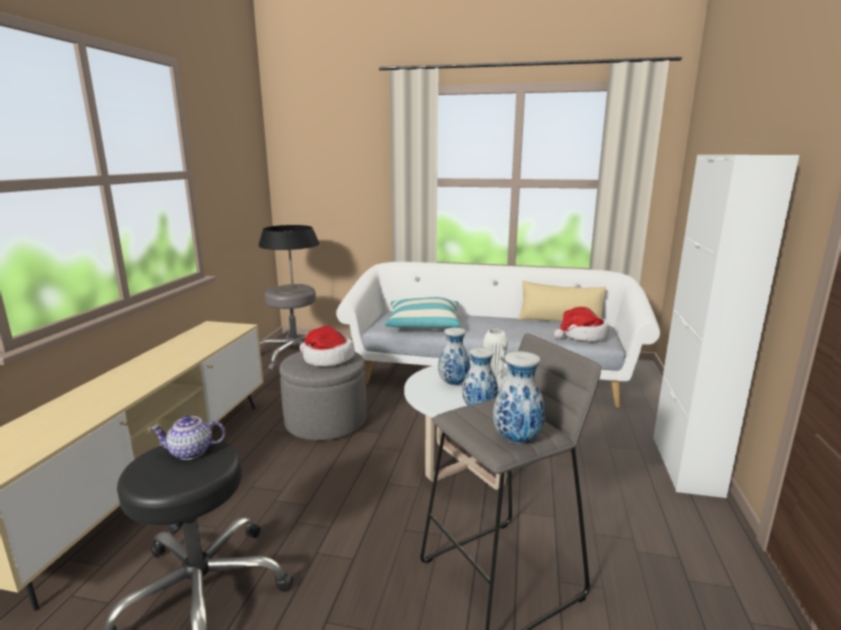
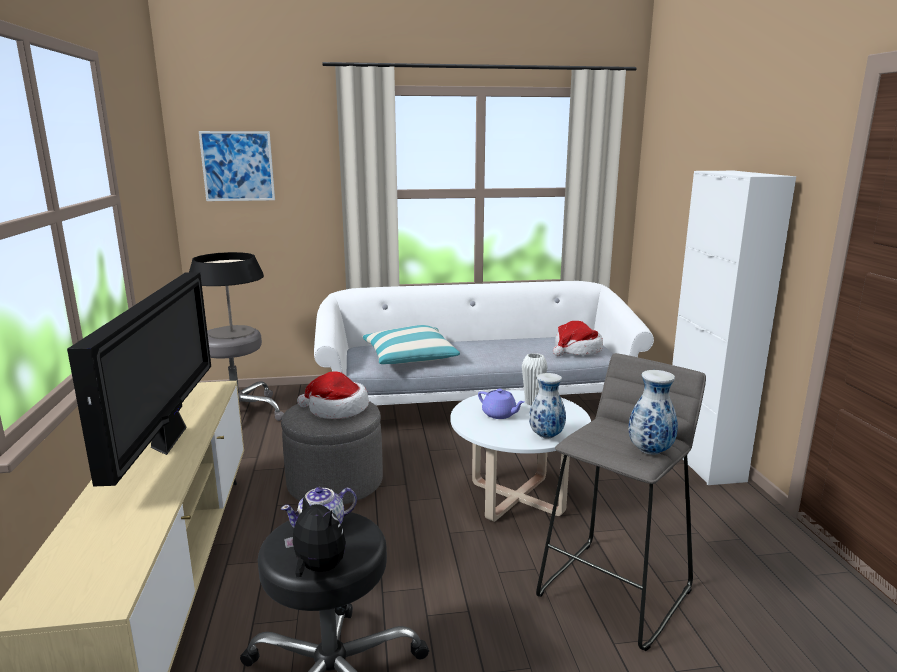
camera: 20 degrees left, 0 degrees up
(151, 486) = (317, 568): none -> plush toy
(166, 361) = (170, 438): none -> television
(315, 156) = (237, 166): none -> picture
(453, 383) = (500, 414): vase -> purple teapot
(559, 321) = (544, 337): beige pillow -> none

